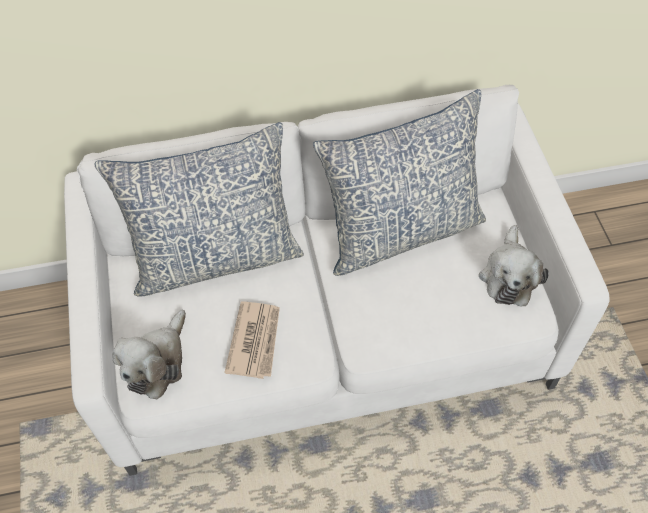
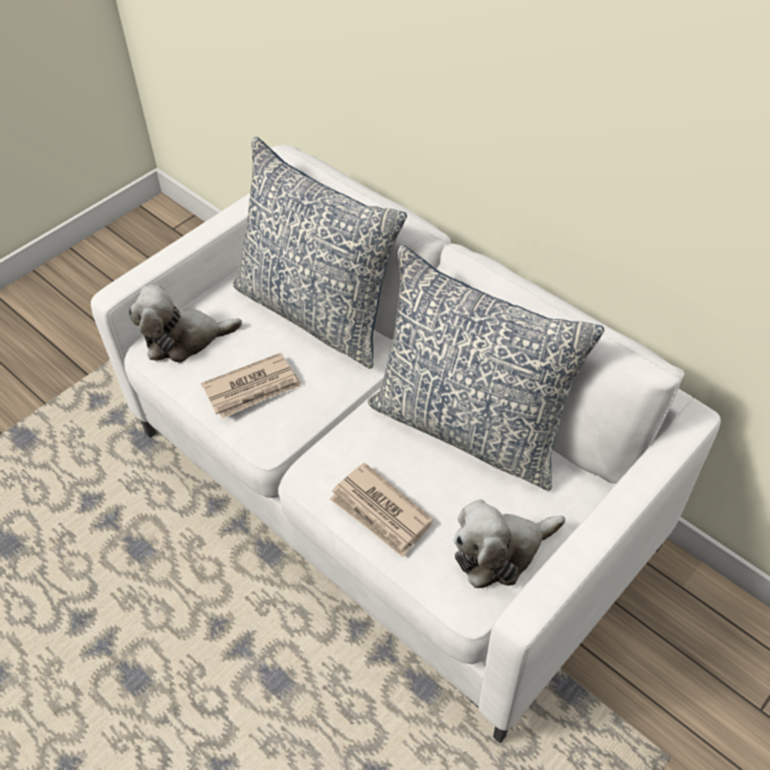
camera: 55 degrees right, 5 degrees down
(432, 323) = (381, 512): none -> newspaper

